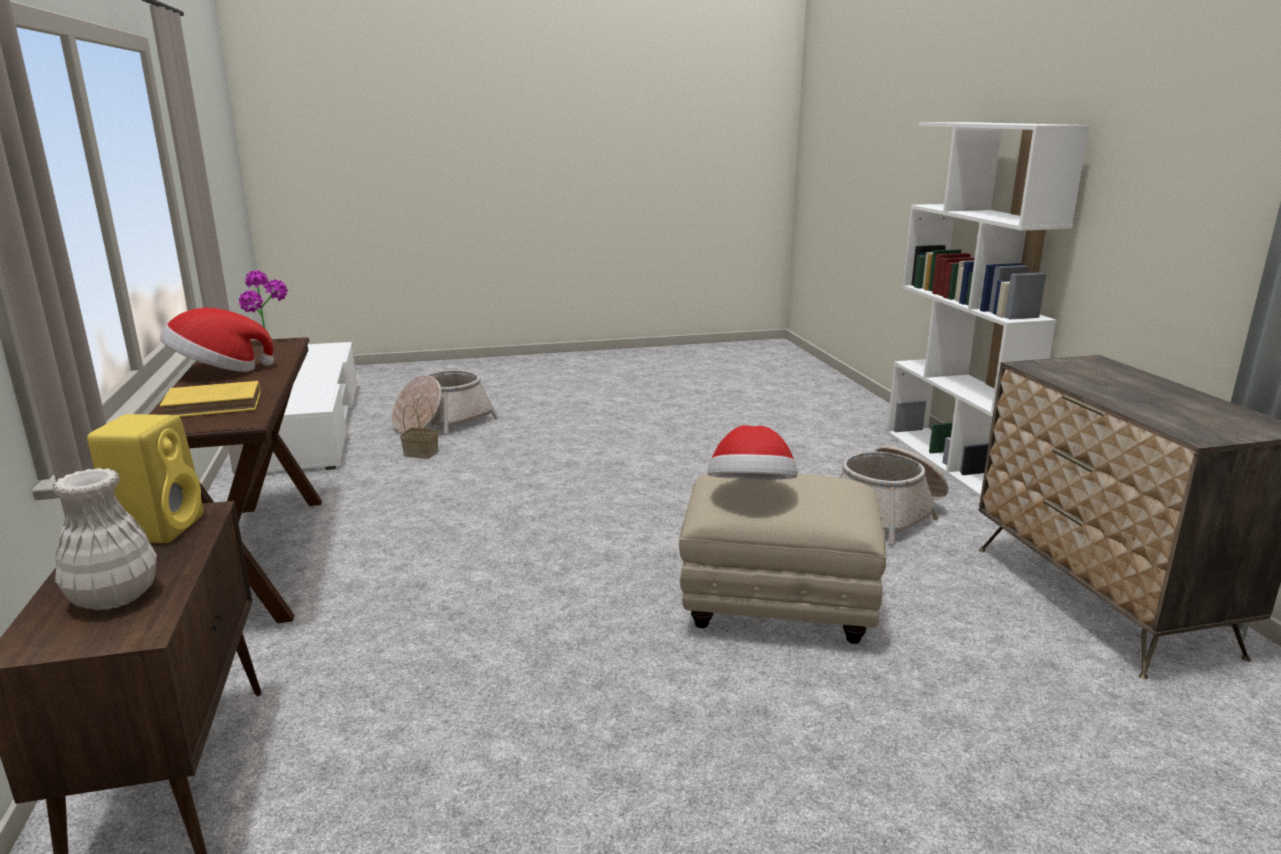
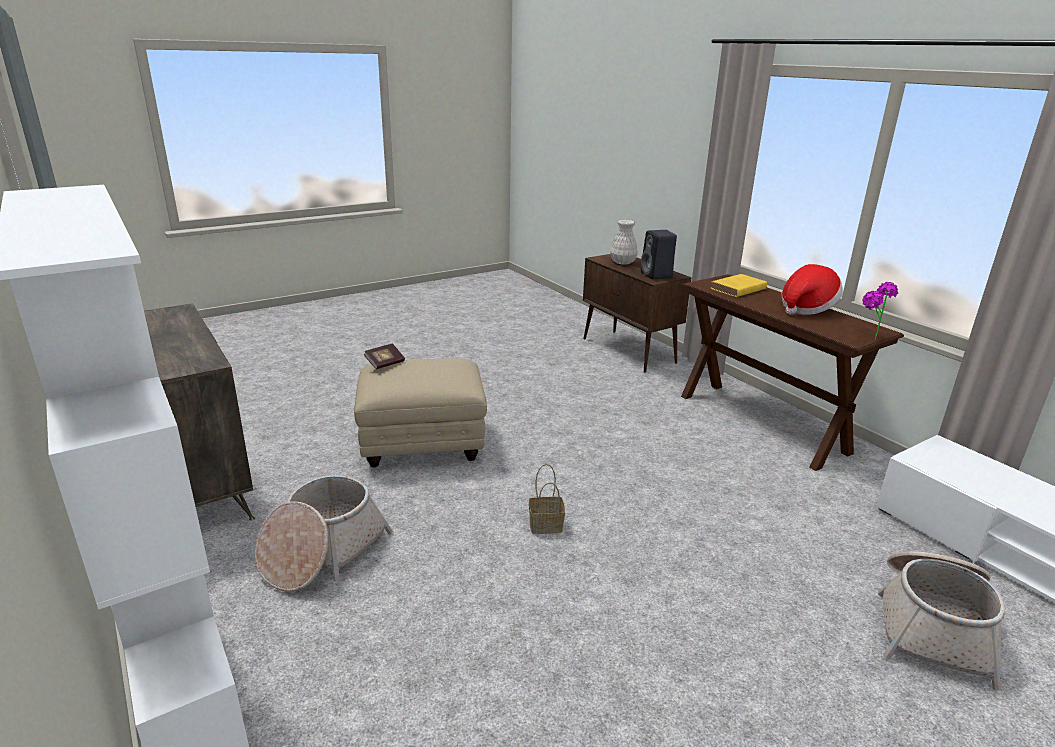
camera: 160 degrees right, 5 degrees up
(159, 527) = (657, 275): yellow speaker -> black speaker
(422, 453) = (847, 551): basket -> basket (544, 526)
(751, 493) = (440, 367): hat -> none
(840, 509) = (385, 363): none -> book

